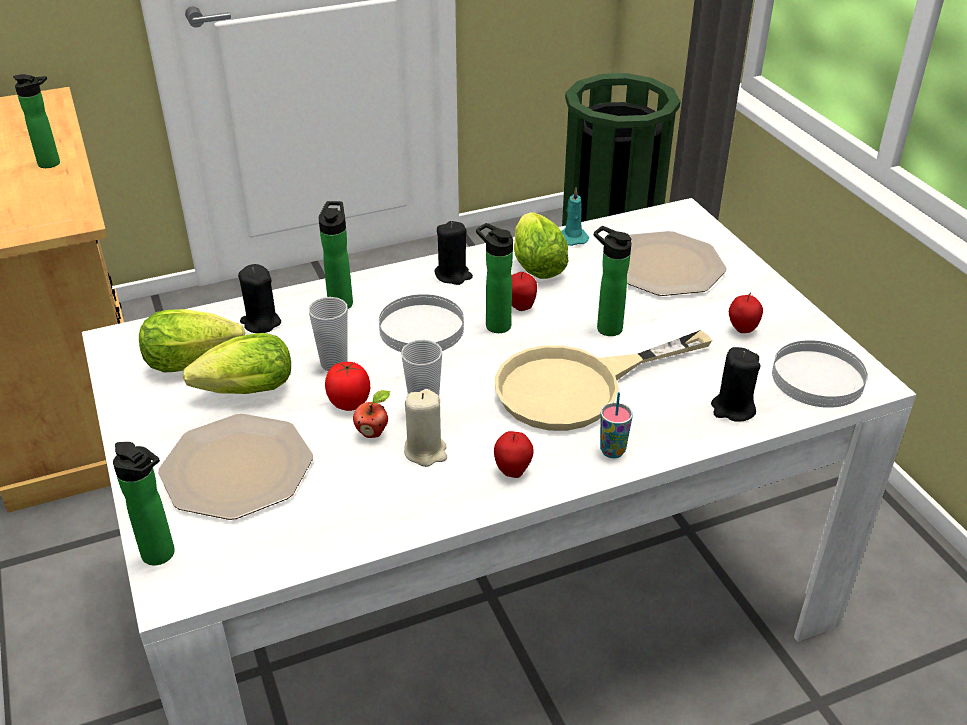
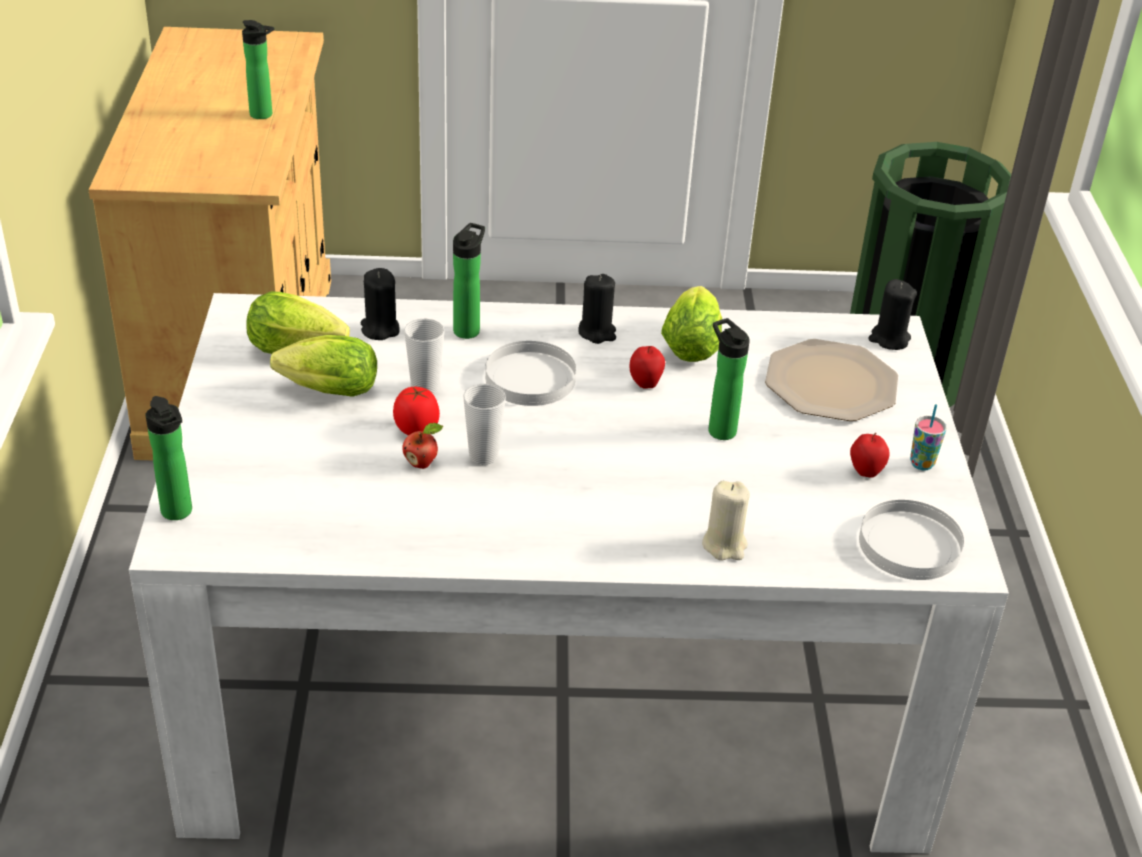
camera: 20 degrees right, 0 degrees up
(236, 467) = (282, 457): plate -> none
(425, 451) = (460, 495): beige candle -> beige candle (724, 545)
(495, 324) = (606, 394): bottle -> none
(513, 471) = (530, 538): apple -> none
(572, 237) = (750, 325): turquoise candle -> none
(578, 386) = (648, 479): beige frying pan -> none
(612, 451) = (640, 549): cup -> cup (921, 464)
(732, 409) = (793, 547): black candle -> black candle (889, 339)

